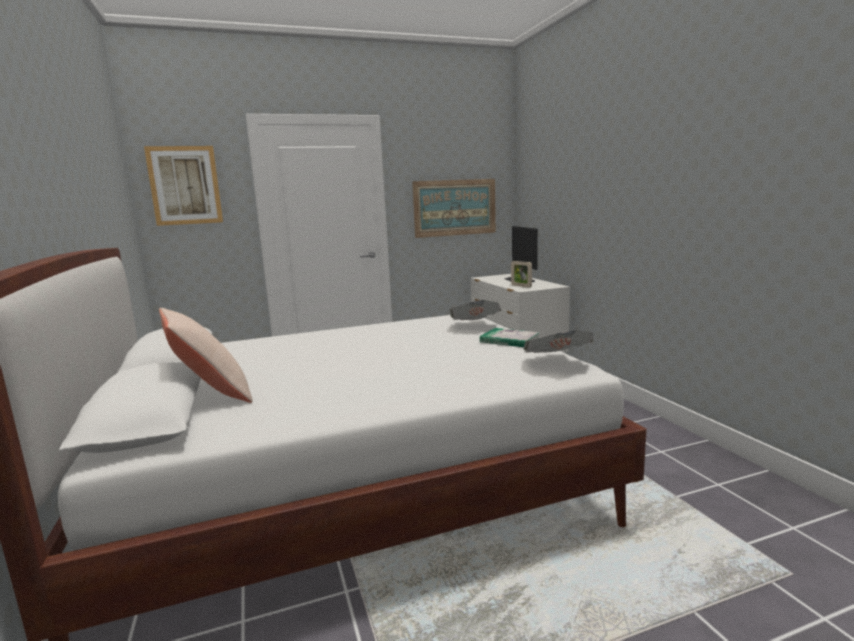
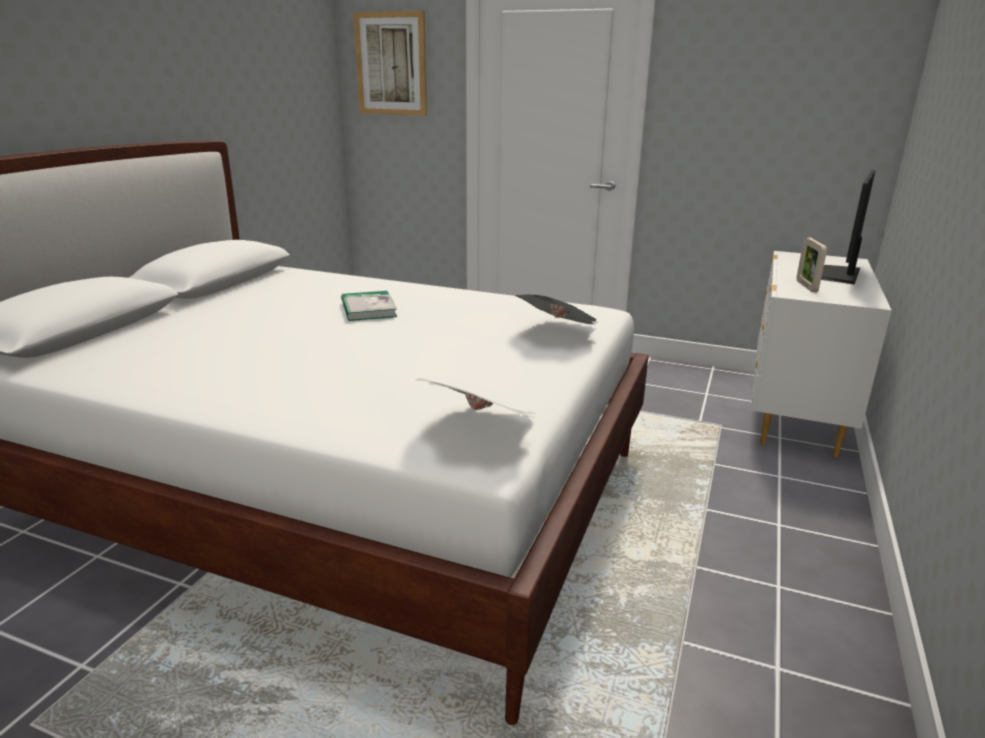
camera: 40 degrees right, 10 degrees up
(210, 393) = (155, 323): beige pillow -> none
(455, 207) = (771, 123): picture -> none
(509, 340) = (531, 371): book -> book (368, 309)

